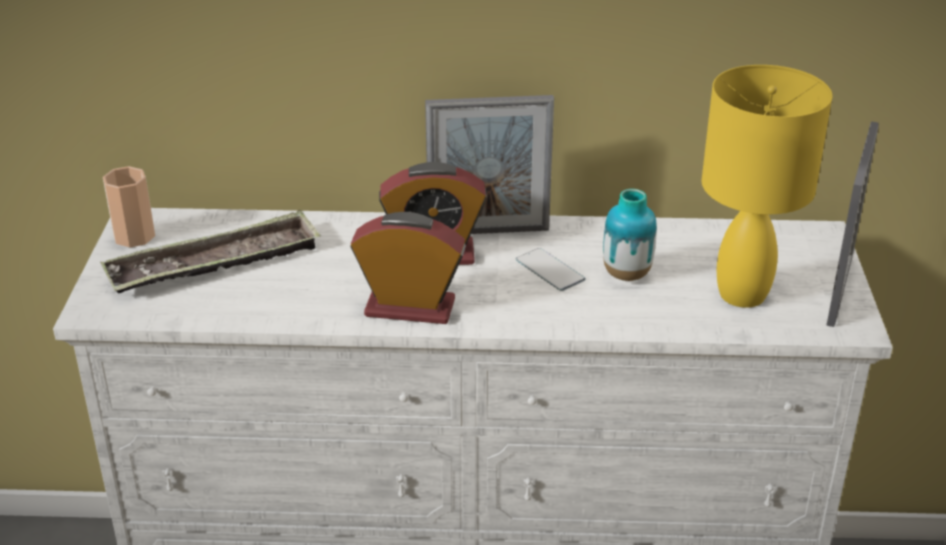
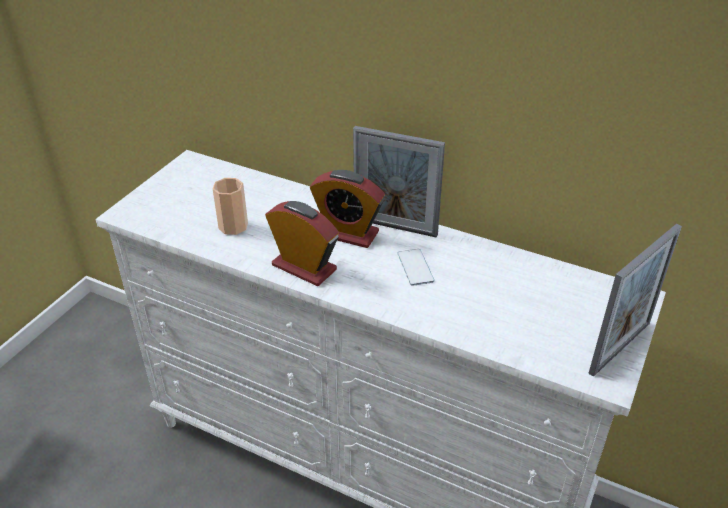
camera: 25 degrees right, 5 degrees up
(134, 236) = (182, 171): cup -> cup (233, 226)
(215, 264) = (212, 202): tray -> none
(626, 274) = (466, 286): vase -> none
(740, 293) = (539, 326): yellow table lamp -> none

